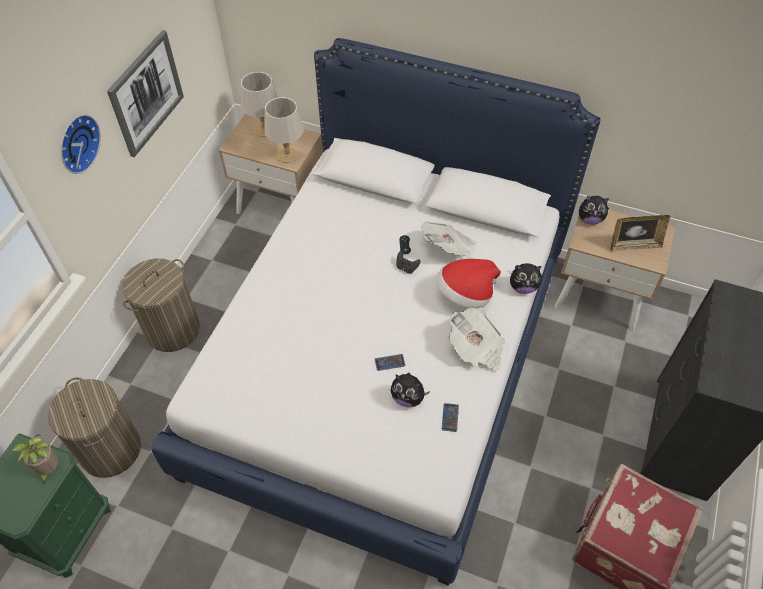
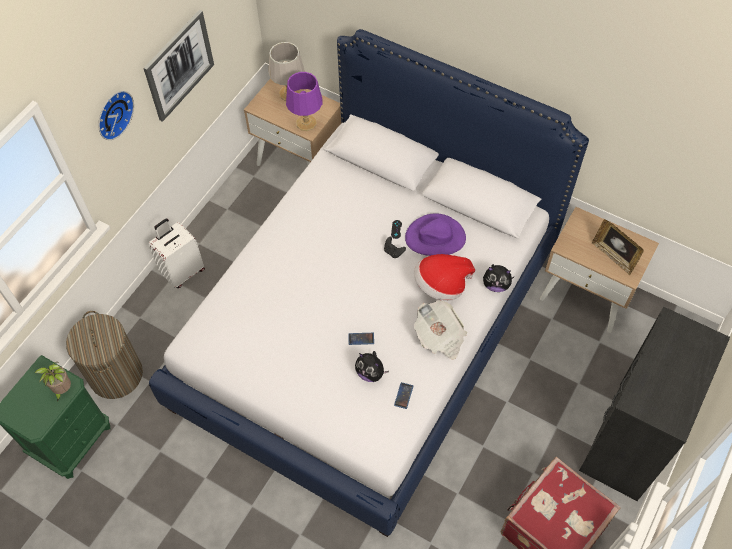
camera: 10 degrees right, 5 degrees up
(172, 329) = (183, 272): laundry basket -> white suitcase
(287, 155) = (306, 123): grey table lamp -> purple table lamp
(448, 247) = (435, 237): newspaper -> purple hat
(590, 219) = (578, 224): plush toy -> none
(634, 245) = (613, 256): picture frame -> picture frame turned 45 degrees clockwise

